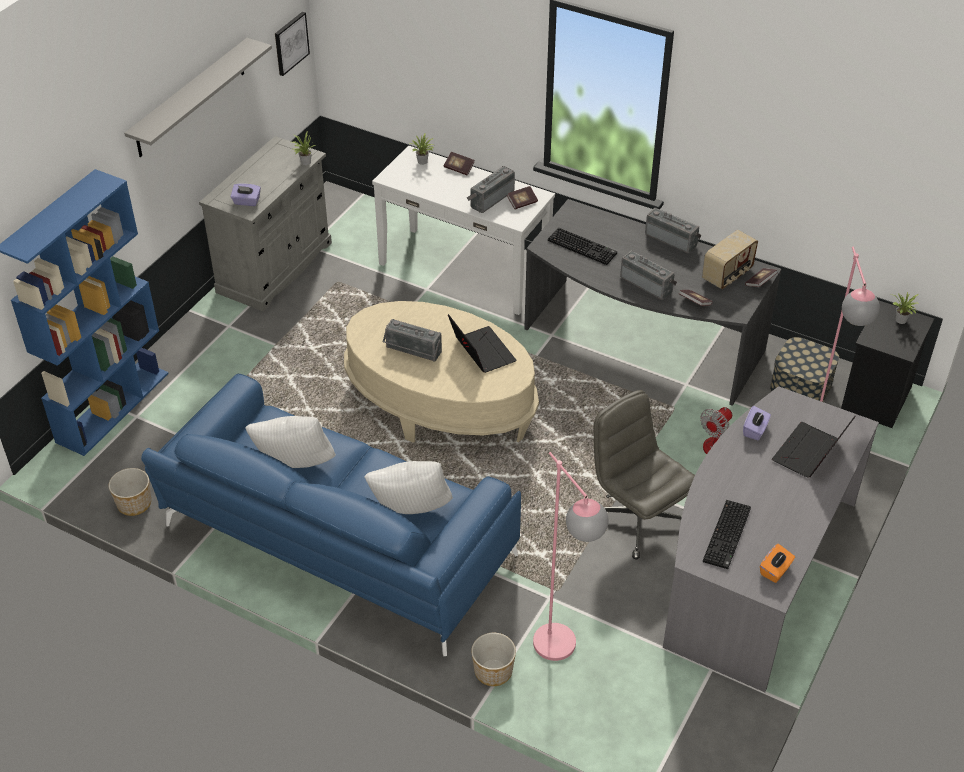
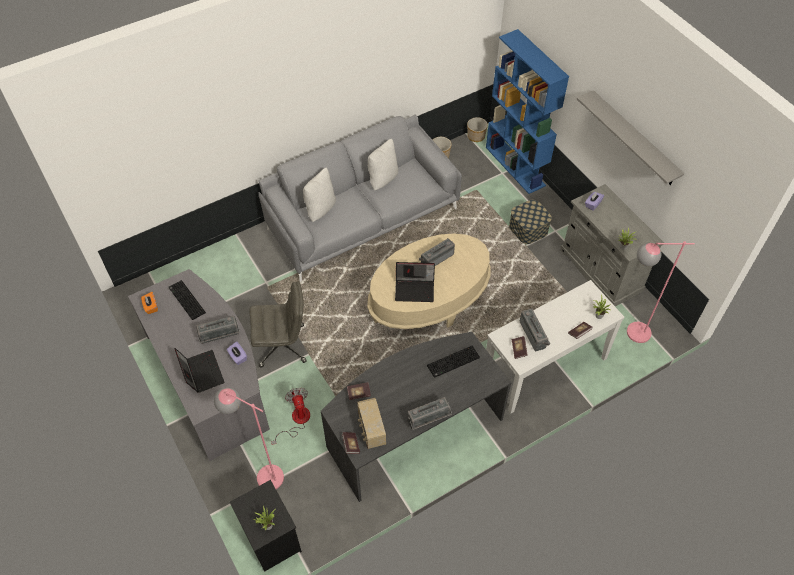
camera: 120 degrees right, 10 degrees up
(290, 43) = (711, 229): picture -> none
(336, 543) = (361, 217): blue sofa -> grey sofa
(492, 671) = (245, 242): planter -> planter (476, 136)
(563, 654) = (232, 271): pink floor lamp -> pink floor lamp (629, 333)
(648, 284) = (394, 378): radio -> radio (220, 336)
(801, 385) = (314, 501): storage box -> storage box (528, 229)

